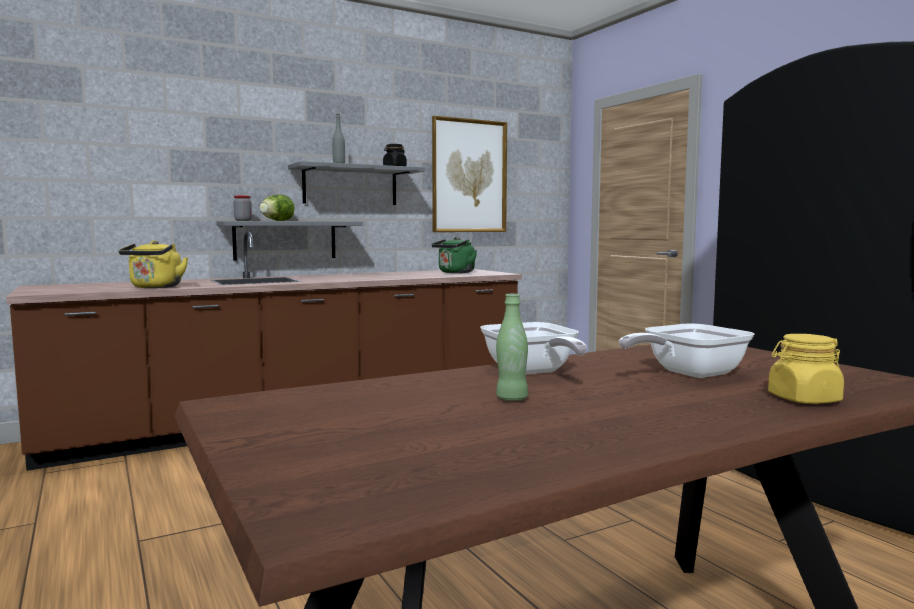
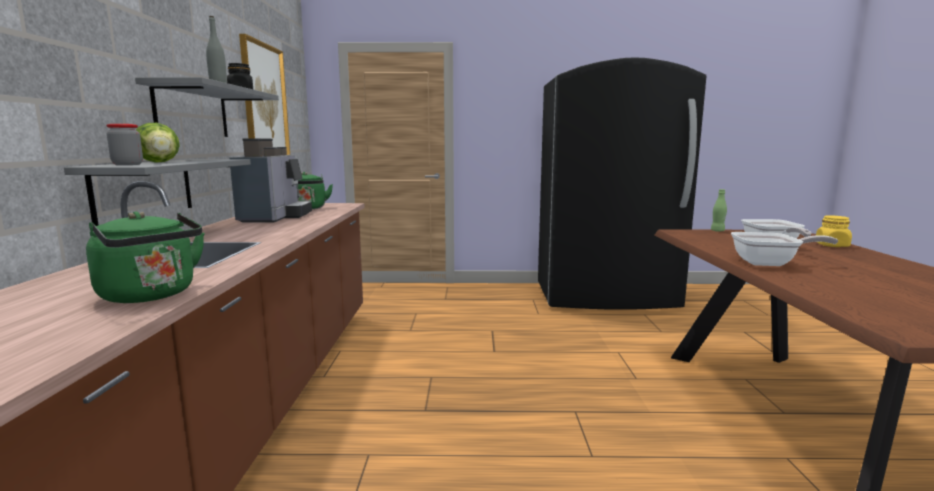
camera: 60 degrees left, 5 degrees up
(155, 287) = (152, 295): yellow kettle -> green kettle
(400, 274) = (275, 217): none -> coffee machine
(511, 398) = (852, 276): green bottle -> green bottle (717, 231)

